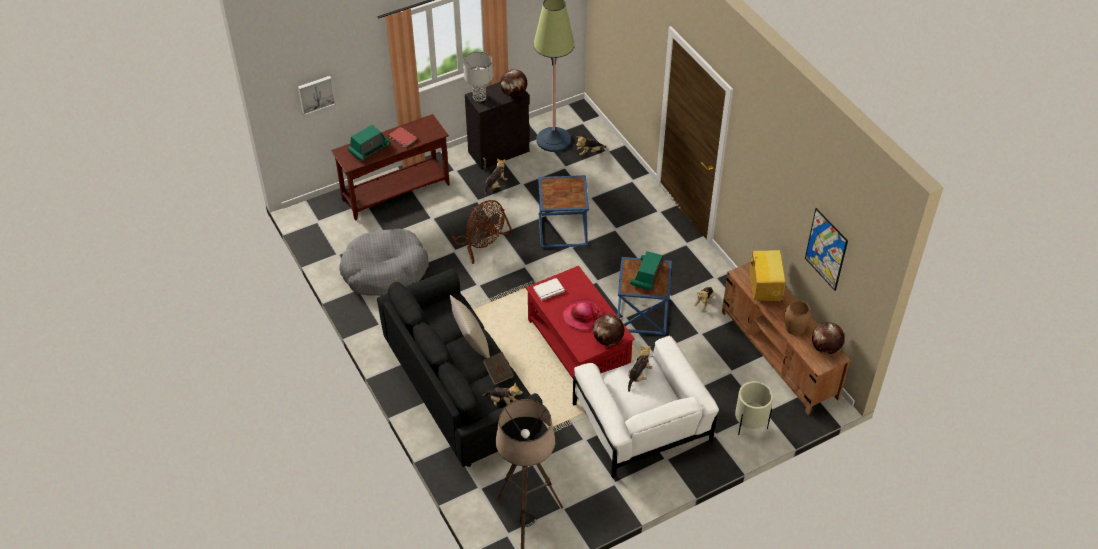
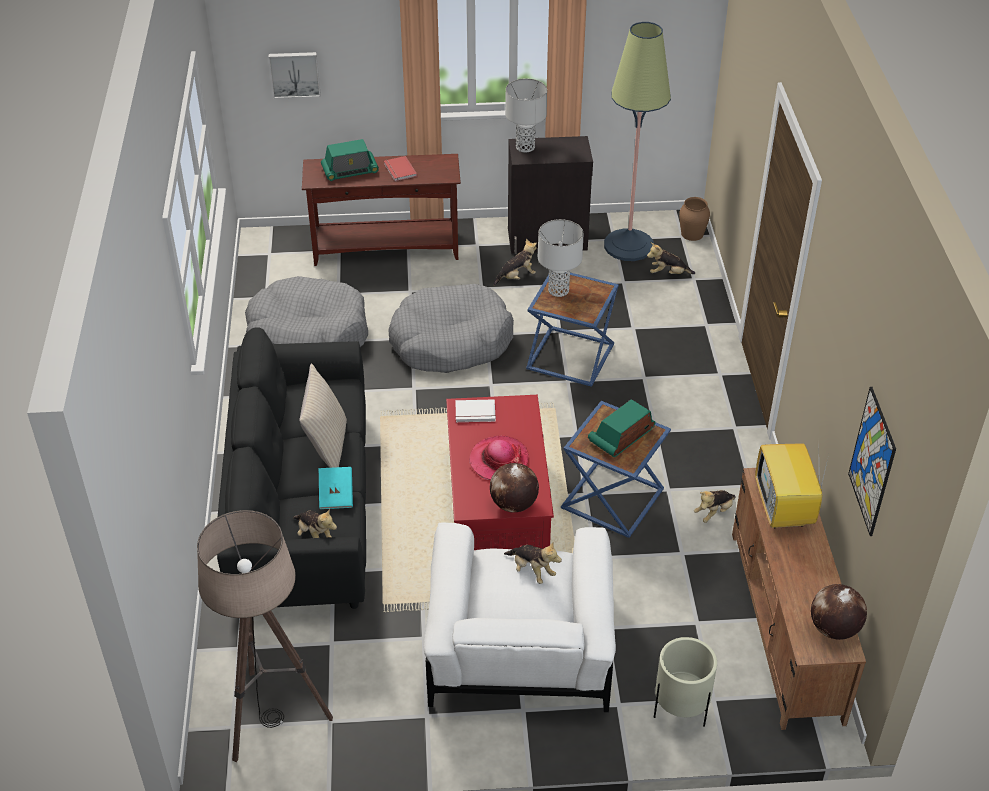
camera: 25 degrees right, 5 degrees down
(481, 245) = (450, 341): brown fan -> grey dog bed
(498, 372) = (336, 495): brown book -> turquoise book
(514, 93) = (573, 155): globe -> none
(551, 191) = (558, 290): none -> white table lamp
(638, 376) = (532, 571): plush toy -> plush toy turned 75 degrees clockwise
(763, 288) = (784, 509): television -> television turned 150 degrees clockwise
(795, 328) = (801, 582): brown vase -> brown vase (692, 234)

